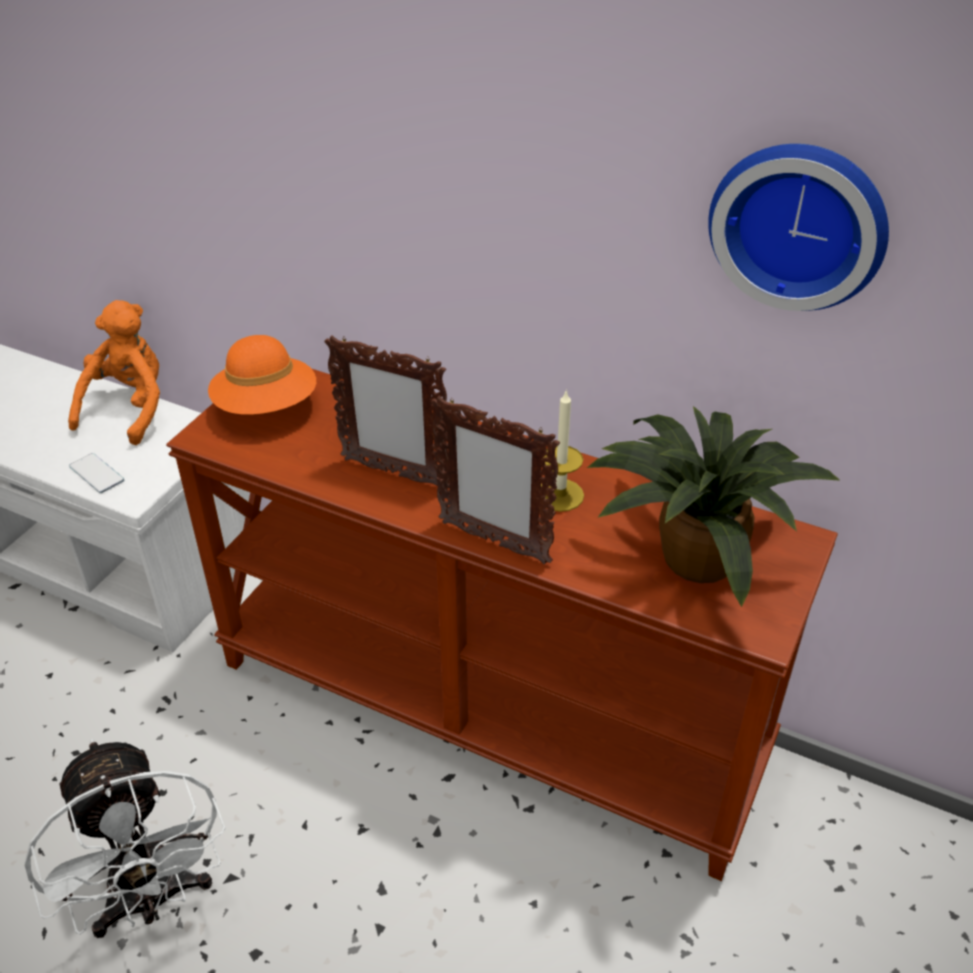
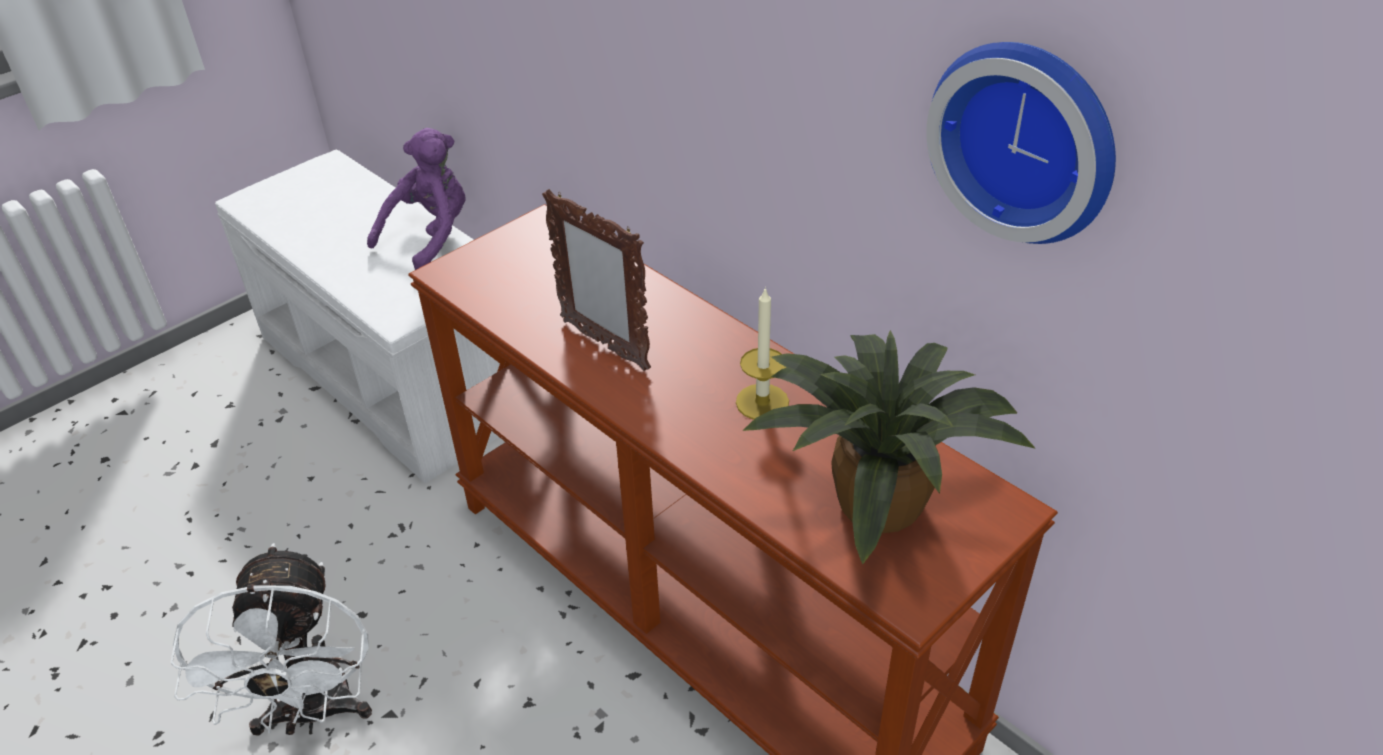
camera: 20 degrees right, 0 degrees up
(96, 473) = (374, 293): phone -> none
(129, 409) = (431, 237): orange plush toy -> purple plush toy
(266, 406) = (516, 254): orange hat -> none
(493, 542) = (668, 436): picture frame -> none

